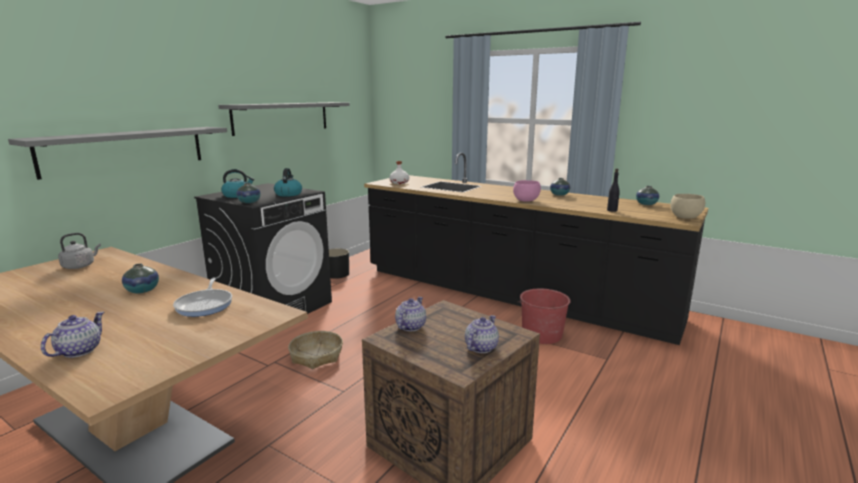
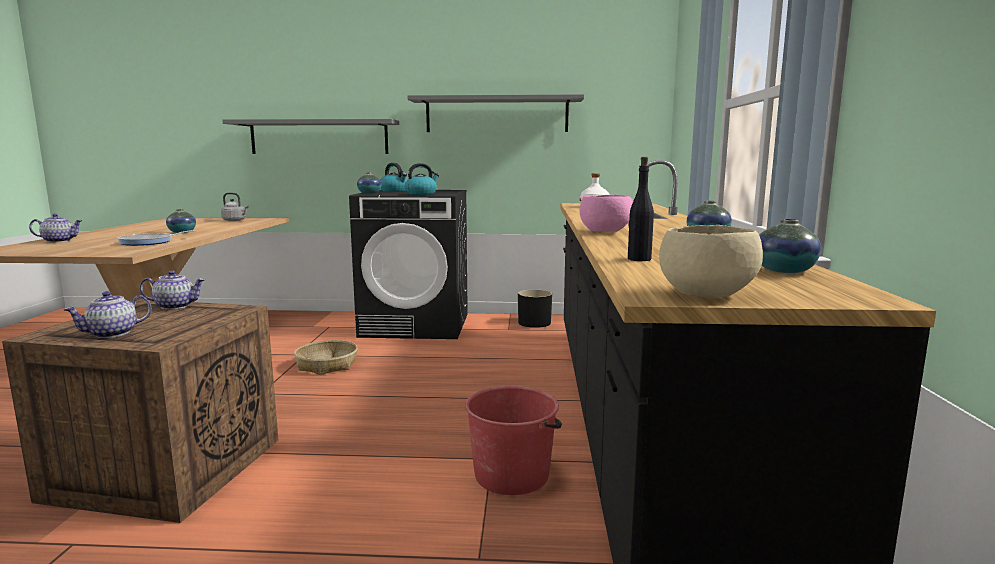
camera: 60 degrees right, 5 degrees down
(480, 347) = (112, 334): teapot -> teapot turned 135 degrees clockwise

